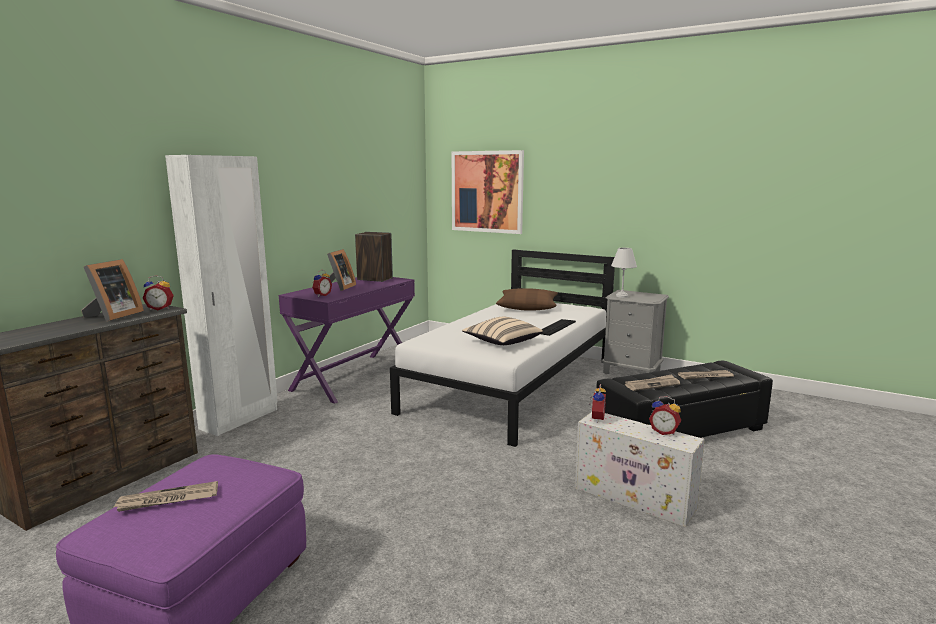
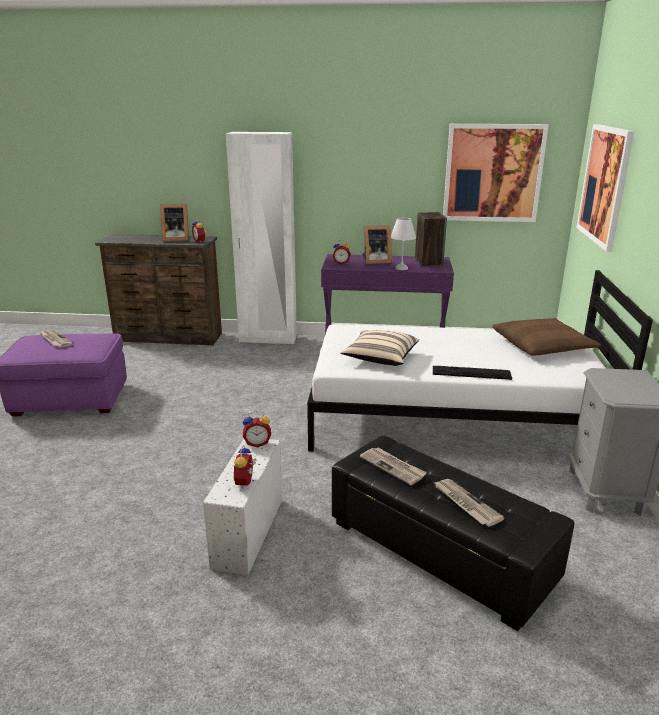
camera: 65 degrees right, 10 degrees up
(385, 194) = (493, 173): none -> picture
(622, 296) = (603, 376): white table lamp -> white table lamp (401, 268)

